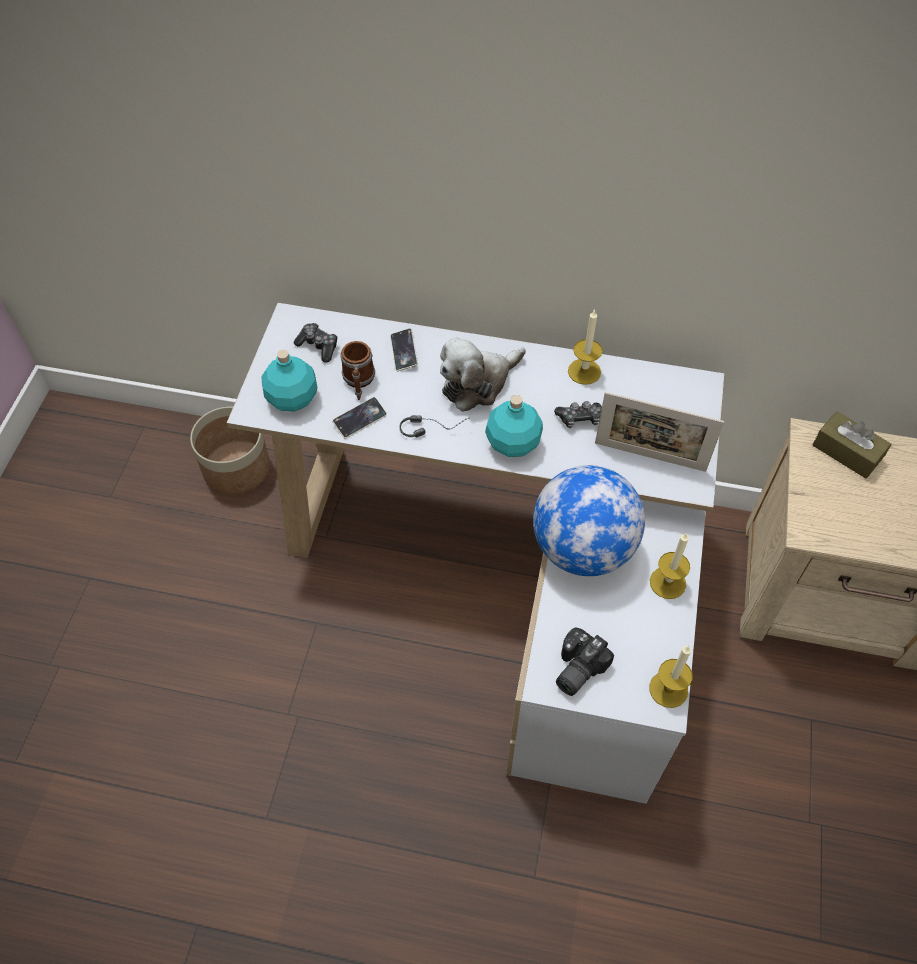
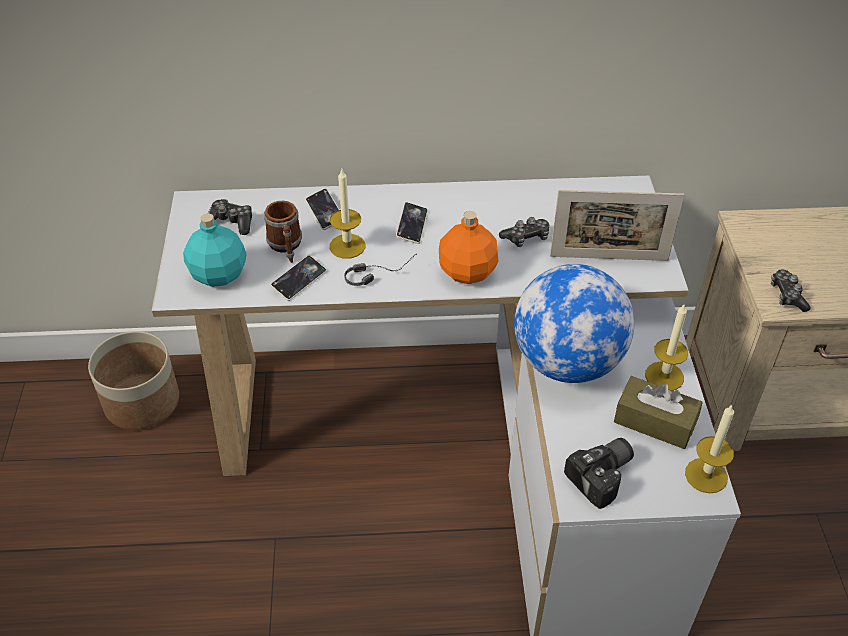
camera: 15 degrees left, 10 degrees down
(478, 383) = (412, 225): plush toy -> phone
(512, 443) = (467, 272): turquoise bottle -> orange bottle
(575, 668) = (604, 477): camera -> camera turned 150 degrees counterclockwise
(584, 371) = (514, 197): candle -> candle (347, 246)
(821, 525) = (787, 295): none -> game controller
(846, 452) = (783, 229): brown tissue box -> brown tissue box (654, 422)

